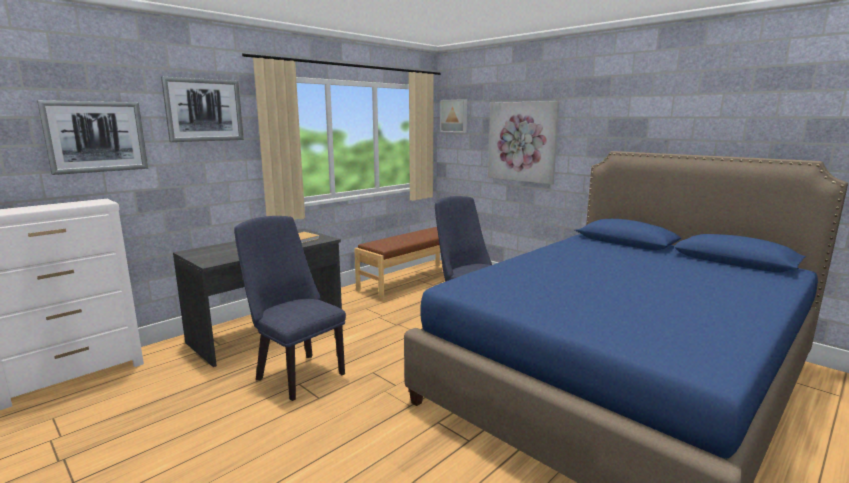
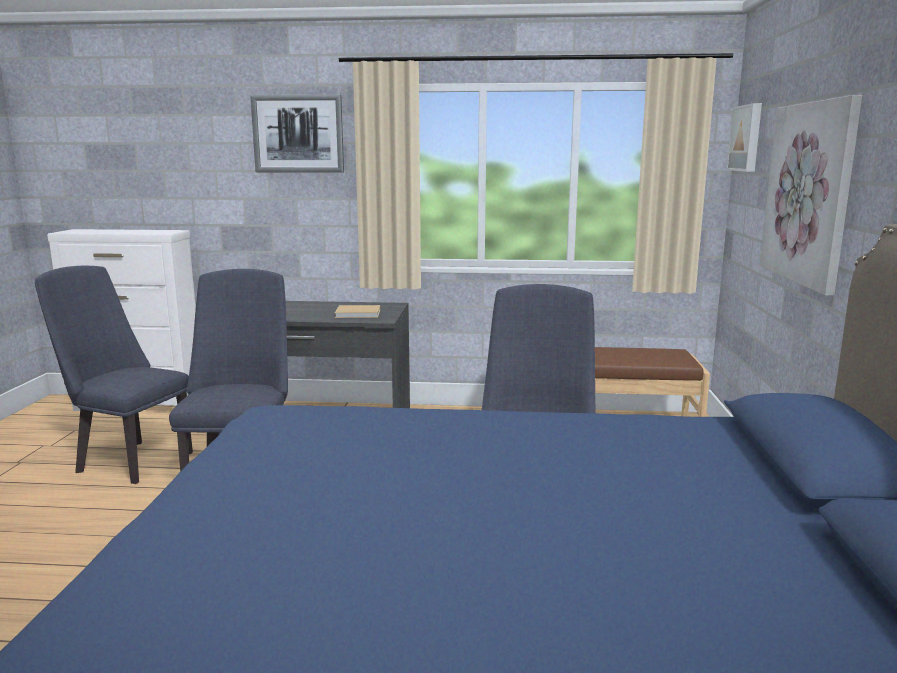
camera: 50 degrees right, 0 degrees up
(96, 137) = (186, 164): picture -> none
(178, 406) = (128, 460): none -> blue chair

